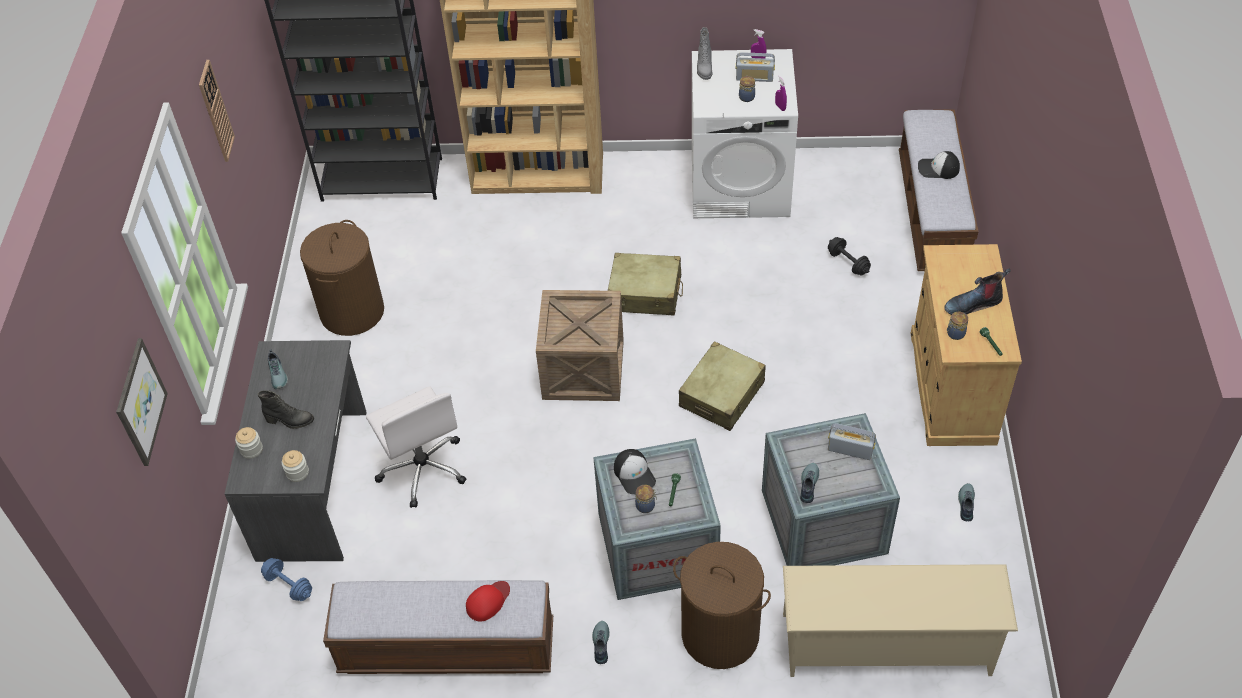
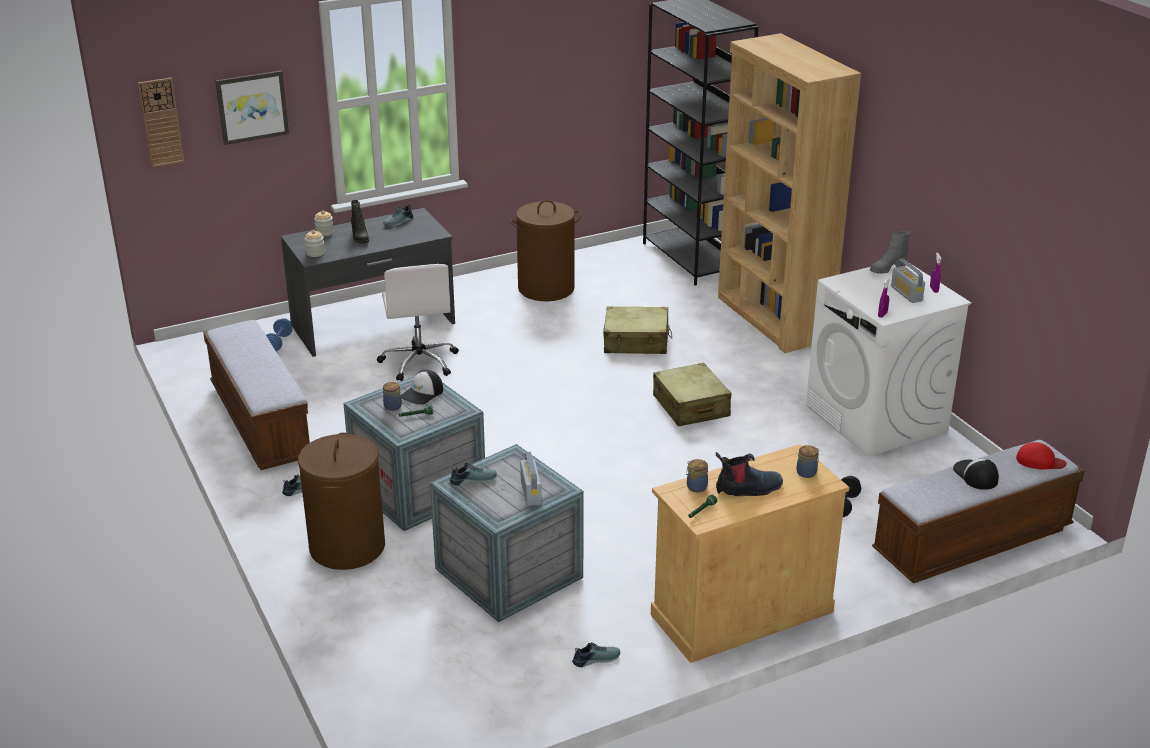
camera: 60 degrees right, 20 degrees down
(215, 111) = (526, 52): wall clock -> wall clock (161, 122)
(423, 468) = (419, 362): white office chair -> white office chair turned 45 degrees counterclockwise
(488, 601) = (270, 379): red cap -> red cap (1039, 461)
(583, 369) = (577, 401): crate -> none
(722, 394) = (611, 477): beige suitcase -> beige suitcase (636, 341)
(746, 97) = (875, 296): jar -> jar (807, 472)
(887, 645) = (391, 647): beige shoe rack -> none
(973, 303) = (748, 489): boot -> boot turned 120 degrees clockwise

